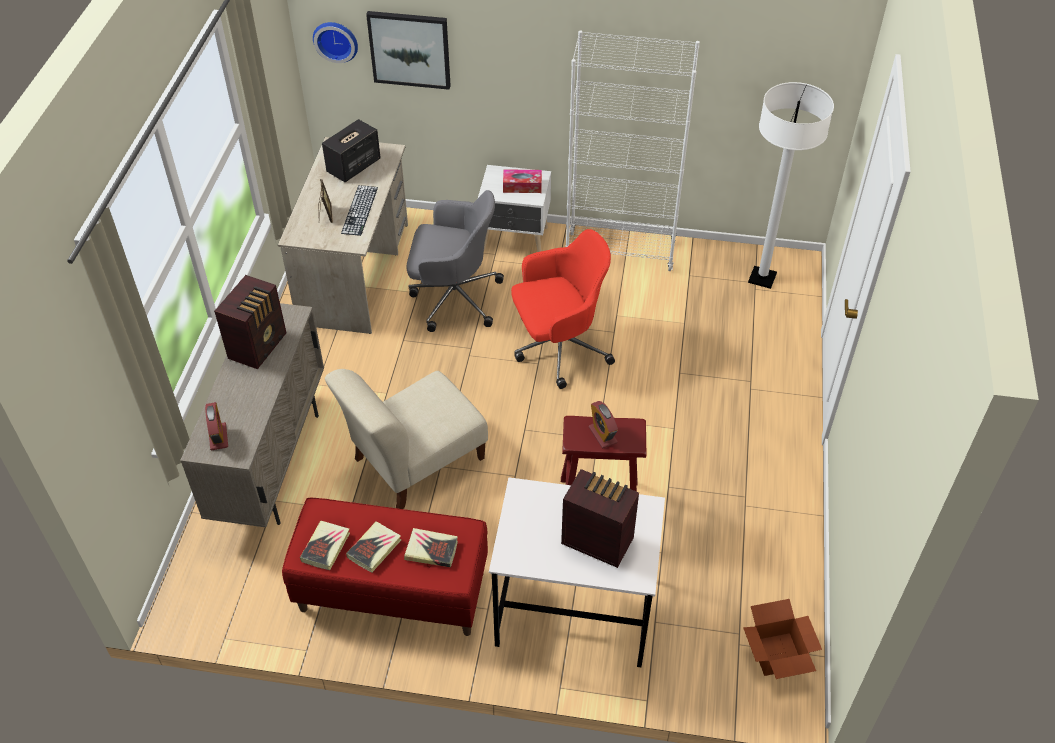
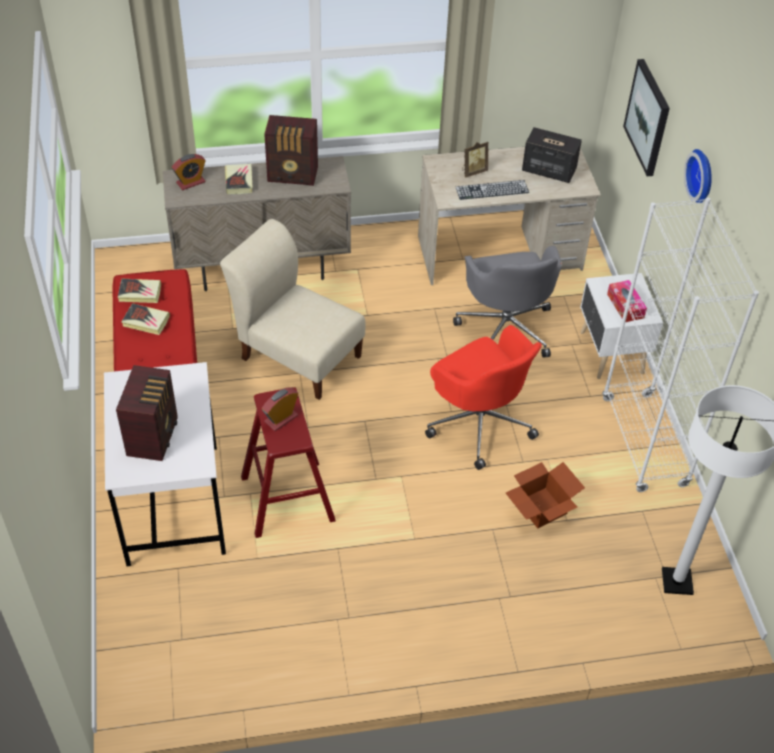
camera: 70 degrees right, 0 degrees up
(336, 40) = (626, 69): wall clock -> wall clock (702, 175)
(431, 550) = (154, 356): book -> book (239, 181)
(776, 655) = (164, 675): cardboard box -> cardboard box (540, 508)

